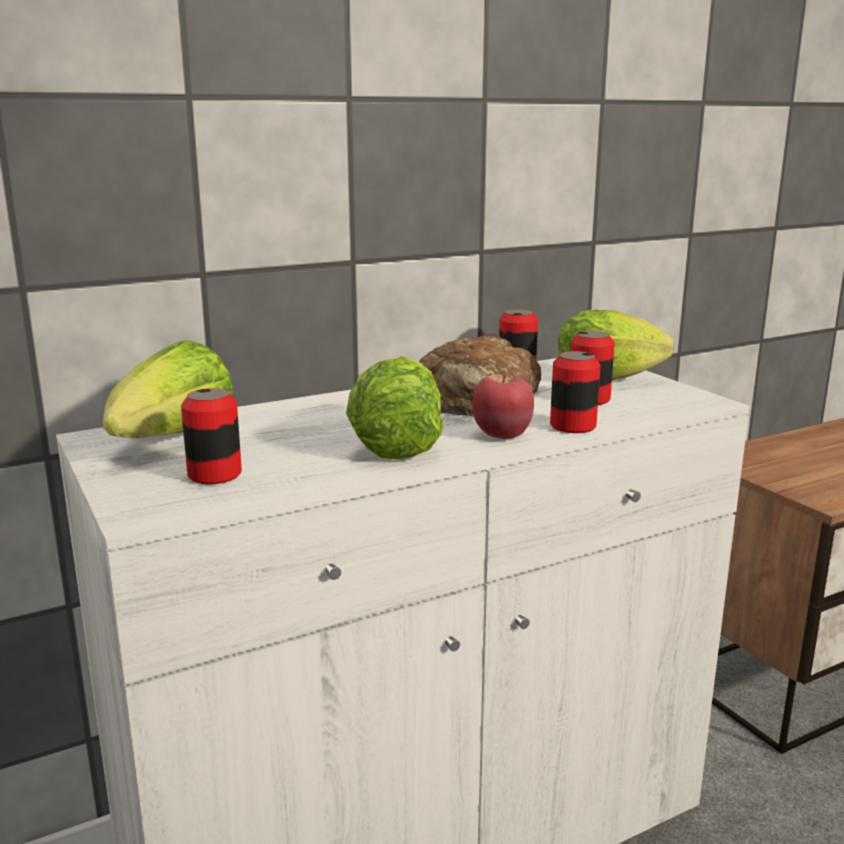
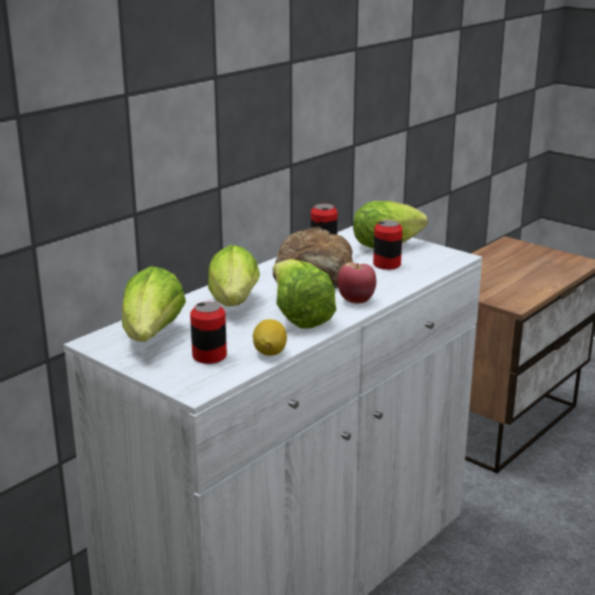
camera: 20 degrees left, 5 degrees up
(304, 482) = (270, 352): none -> lemon
(323, 419) = (234, 305): none -> lettuce
(573, 426) = (392, 287): can -> none

